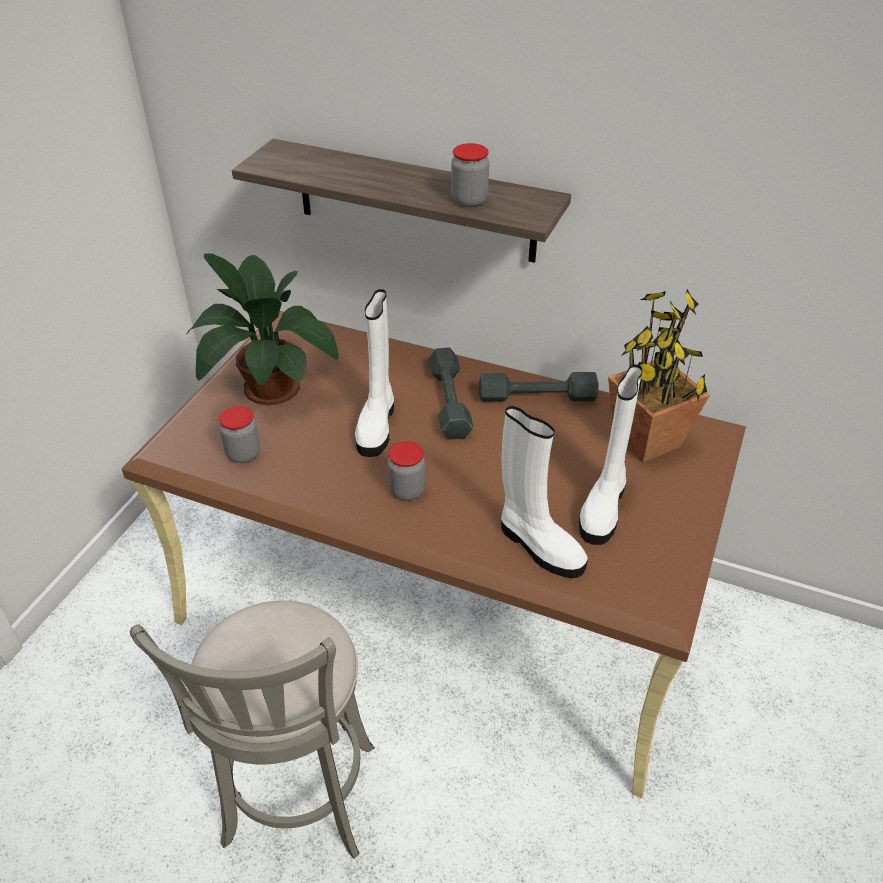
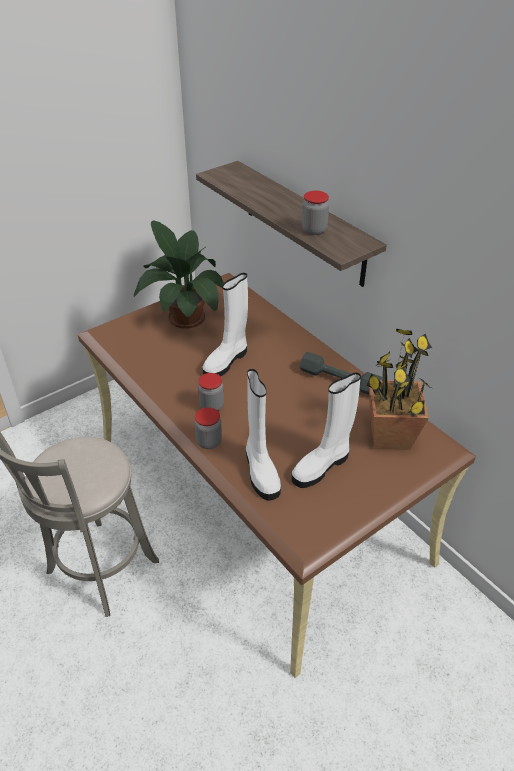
camera: 30 degrees right, 0 degrees up
(243, 454) = (140, 350): jar -> jar (209, 442)
(449, 401) = (281, 363): grey dumbbell -> none

